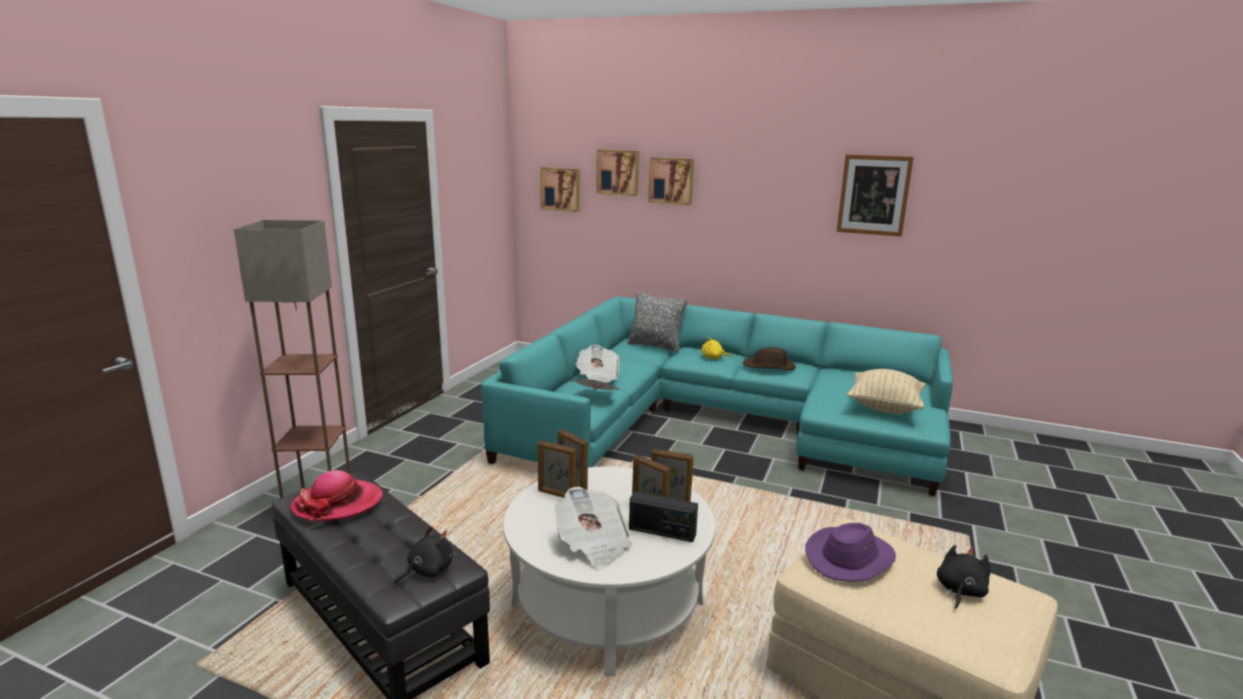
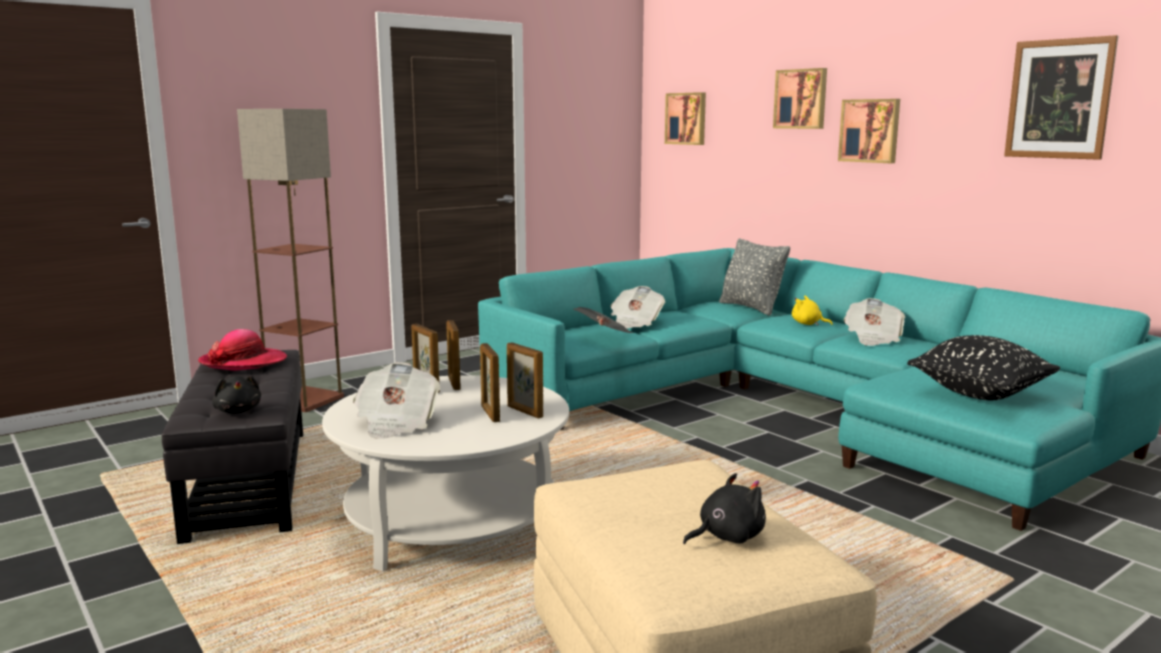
camera: 30 degrees right, 5 degrees down
(427, 571) = (238, 411): black plush toy -> black plush toy turned 75 degrees clockwise
(618, 172) = (744, 93): picture -> picture (870, 130)
(662, 532) = (477, 428): radio -> none
(769, 366) = (872, 338): brown hat -> newspaper
(850, 558) = (640, 484): purple hat -> none
(884, 407) = (979, 393): beige pillow -> black pillow

